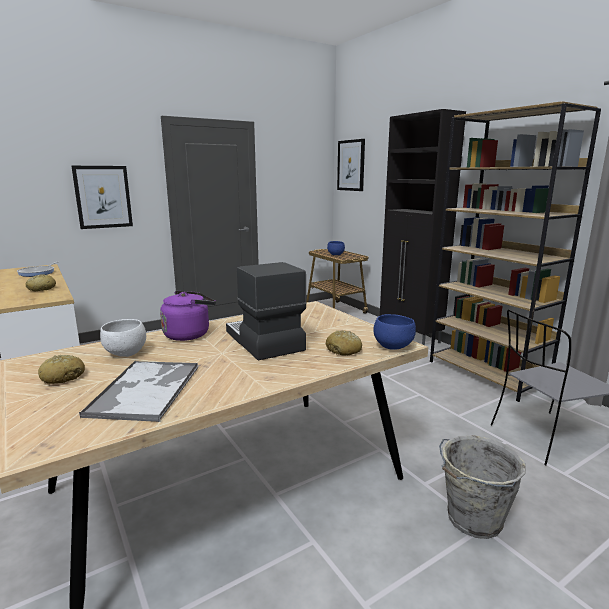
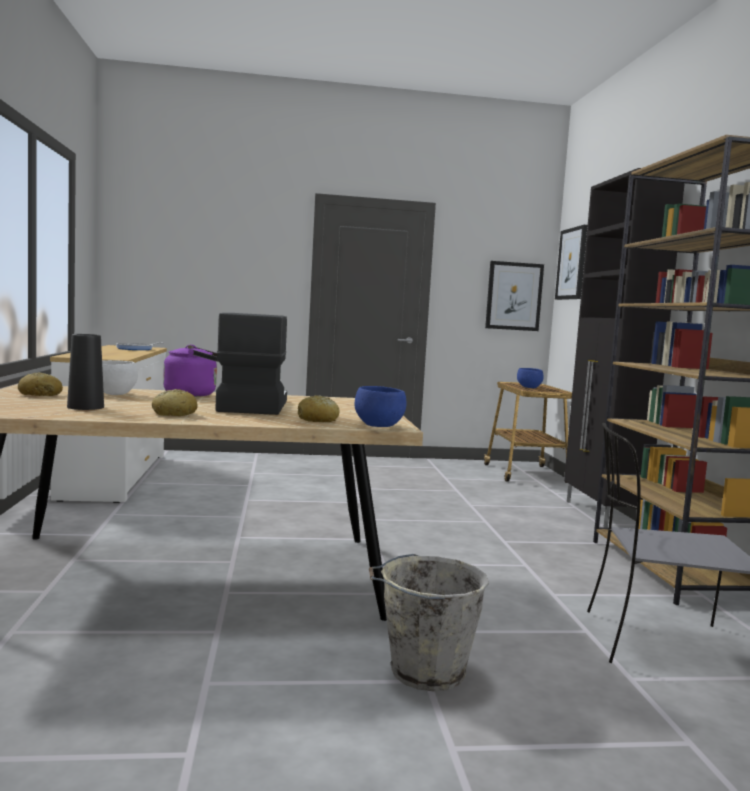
camera: 25 degrees right, 10 degrees down
(41, 289) = (116, 354): bread -> bread (174, 414)
(103, 197) = (235, 282): picture -> picture (514, 296)
(146, 389) = (85, 407): tray -> black vase

